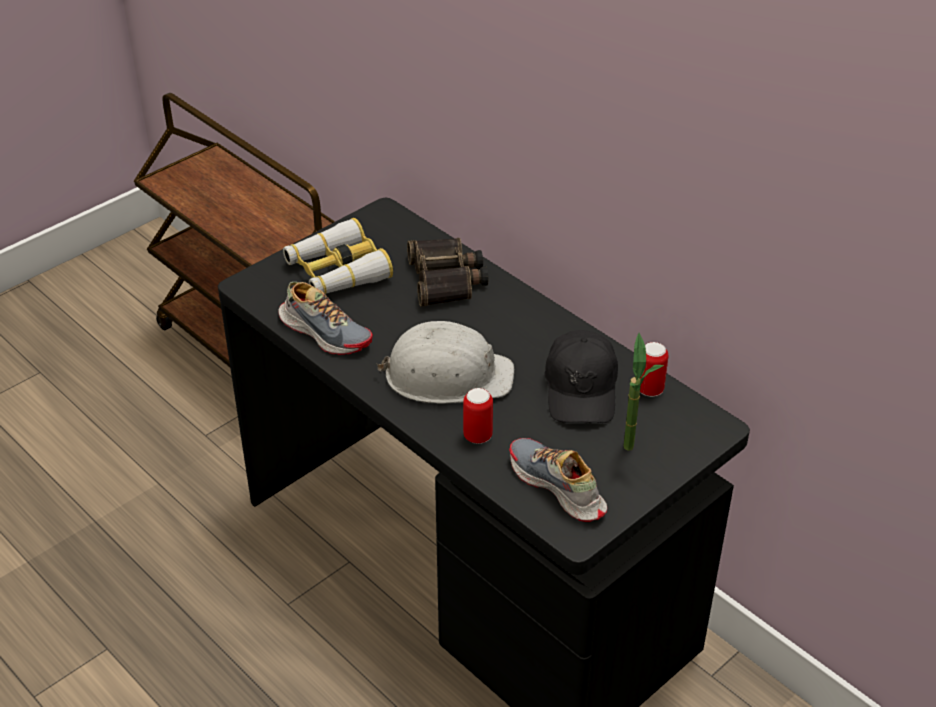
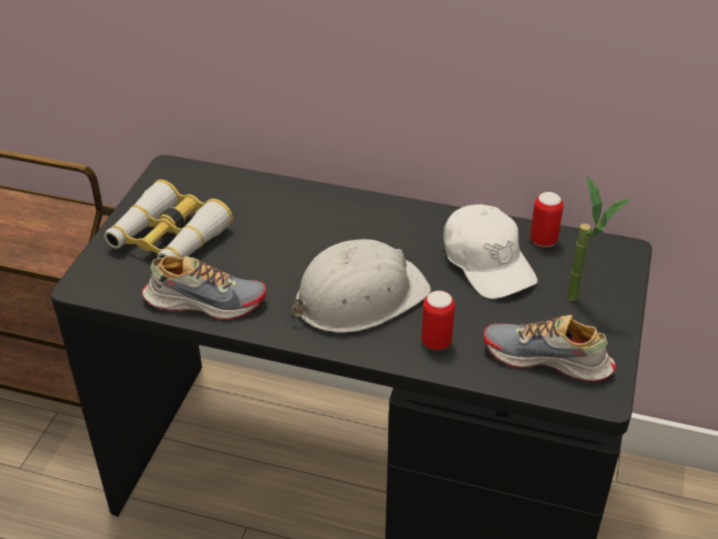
camera: 30 degrees left, 0 degrees up
(447, 279) = (282, 209): binoculars -> none
(581, 389) = (487, 262): black cap -> white cap

